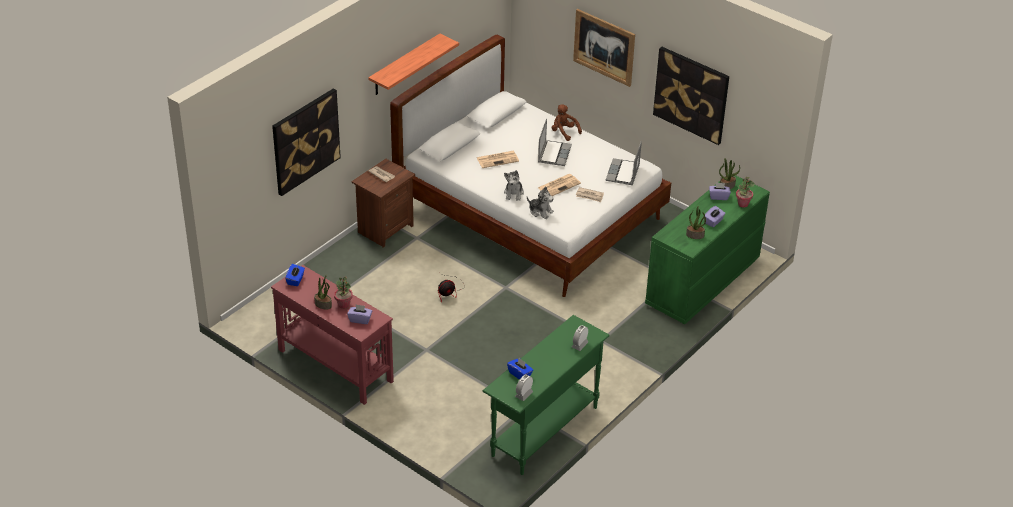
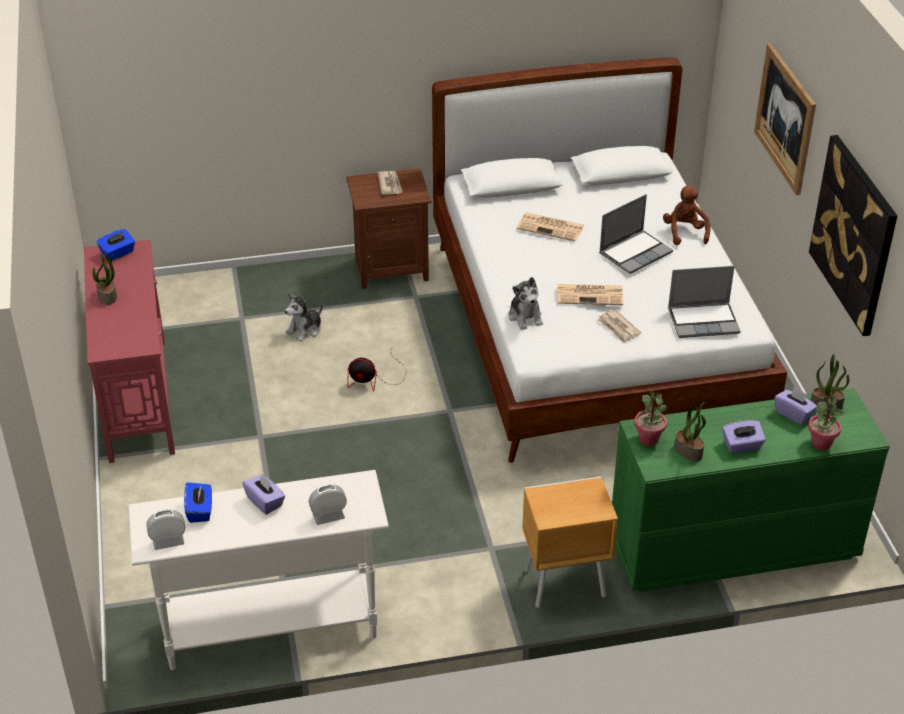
camera: 40 degrees right, 0 degrees up
(305, 141) = (256, 80): picture -> none
(344, 304) = (129, 308): potted plant -> potted plant (648, 439)
(360, 319) = (122, 335): purple tissue box -> purple tissue box (265, 502)
(405, 65) = (472, 37): shelf -> none
(514, 193) = (519, 278): plush toy -> plush toy (305, 330)
(544, 431) = (269, 628): green console table -> white console table
(623, 173) = (704, 321): laptop -> laptop turned 150 degrees counterclockwise
(649, 338) = (562, 583): none -> brown nightstand

